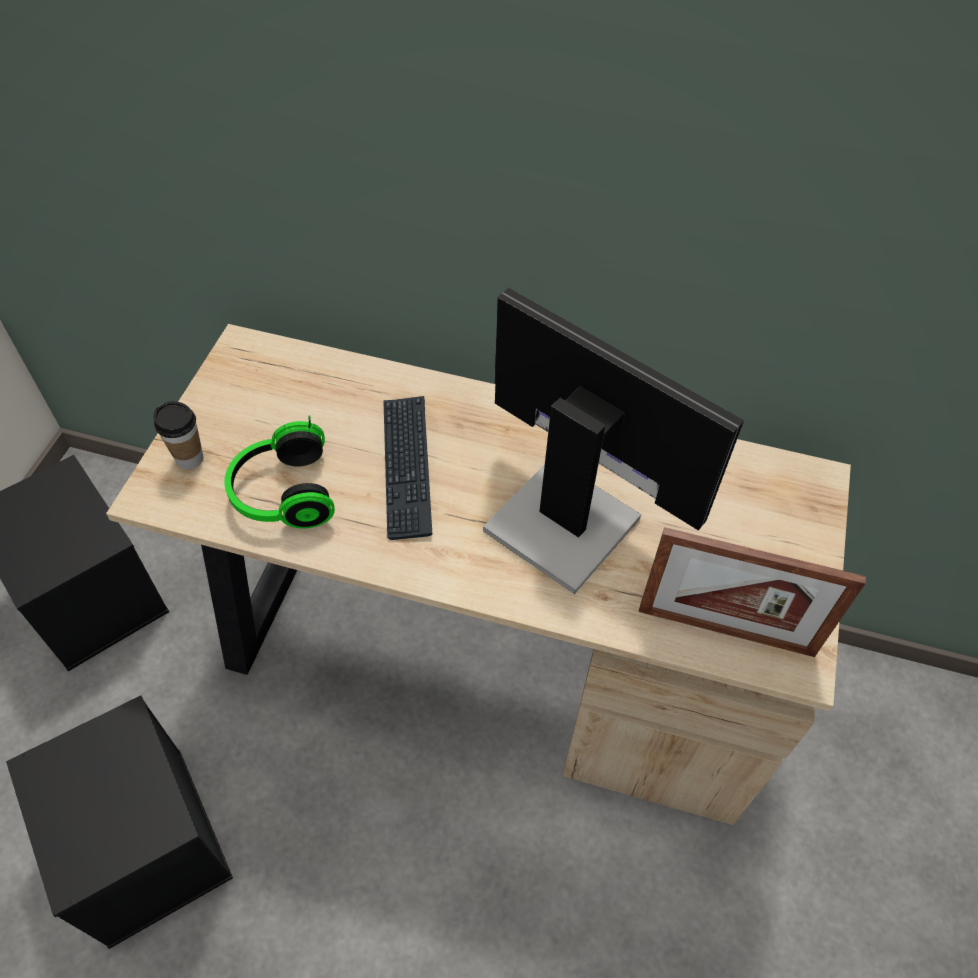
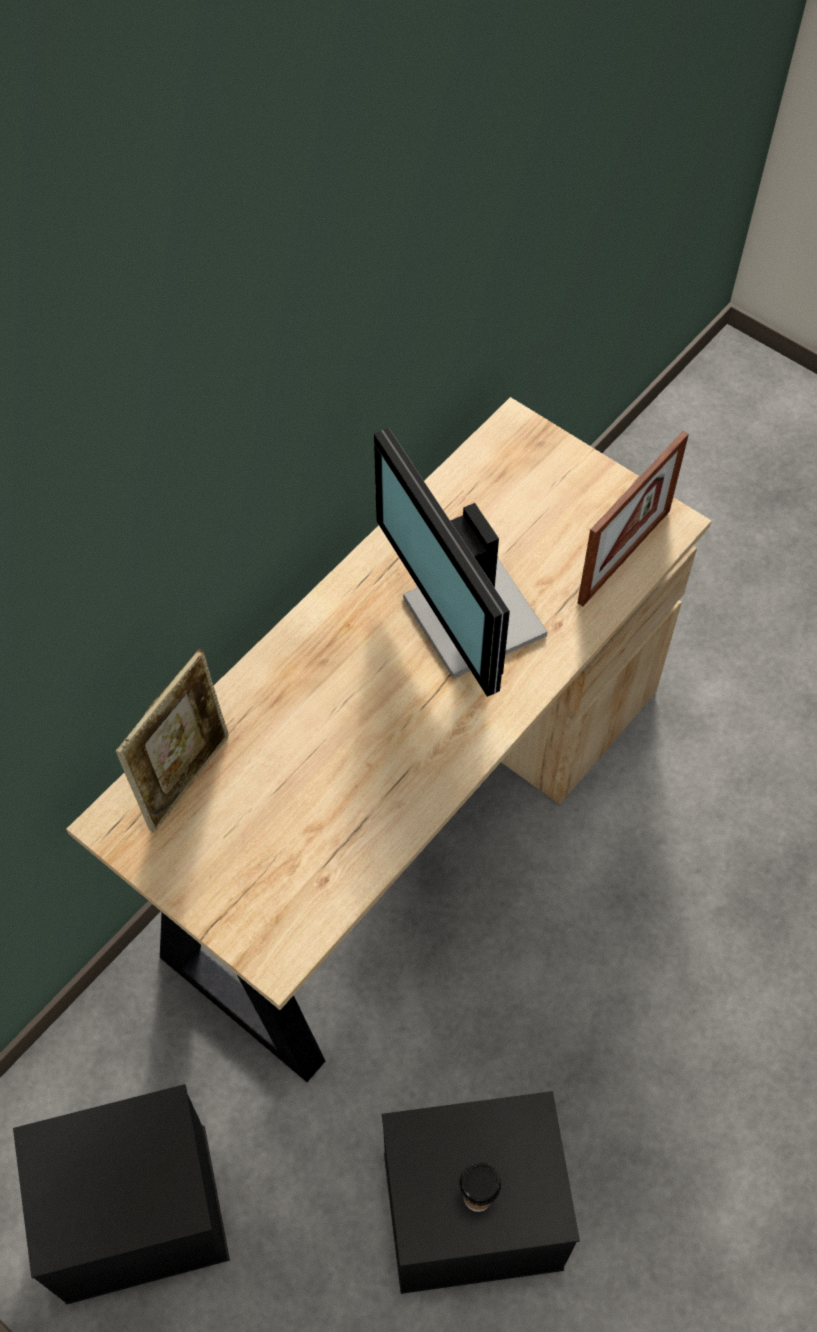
camera: 65 degrees left, 5 degrees up
(189, 458) = (246, 911): cup -> cup (477, 1197)
(282, 493) = (332, 838): headphones -> none
(301, 376) = (186, 778): none -> picture frame
(407, 466) = (352, 722): keyboard -> none
(564, 519) = (469, 621): monitor -> monitor turned 90 degrees counterclockwise

